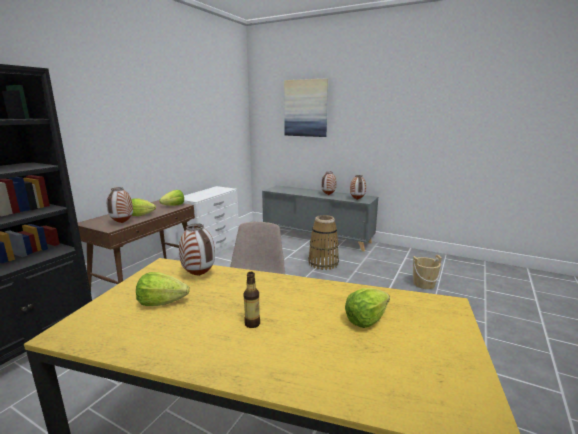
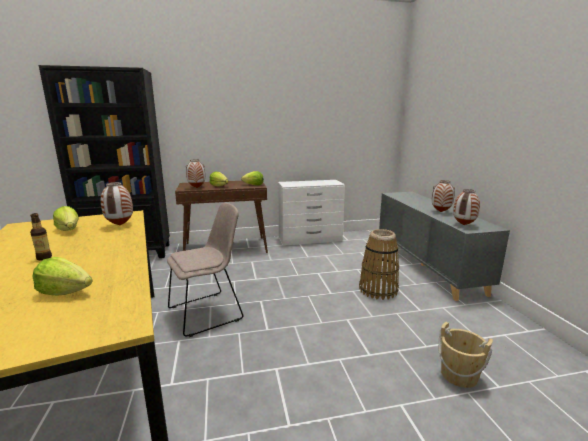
camera: 50 degrees right, 0 degrees up
(306, 108) = (448, 95): picture -> none

